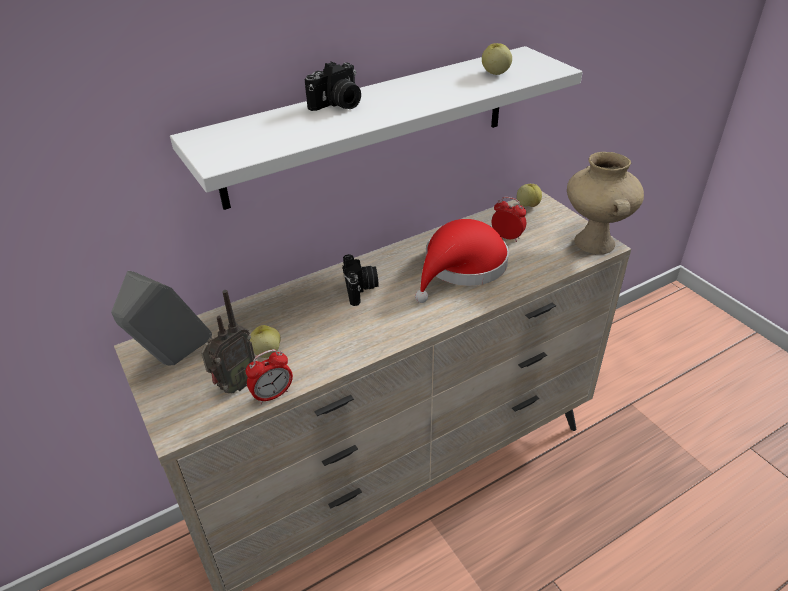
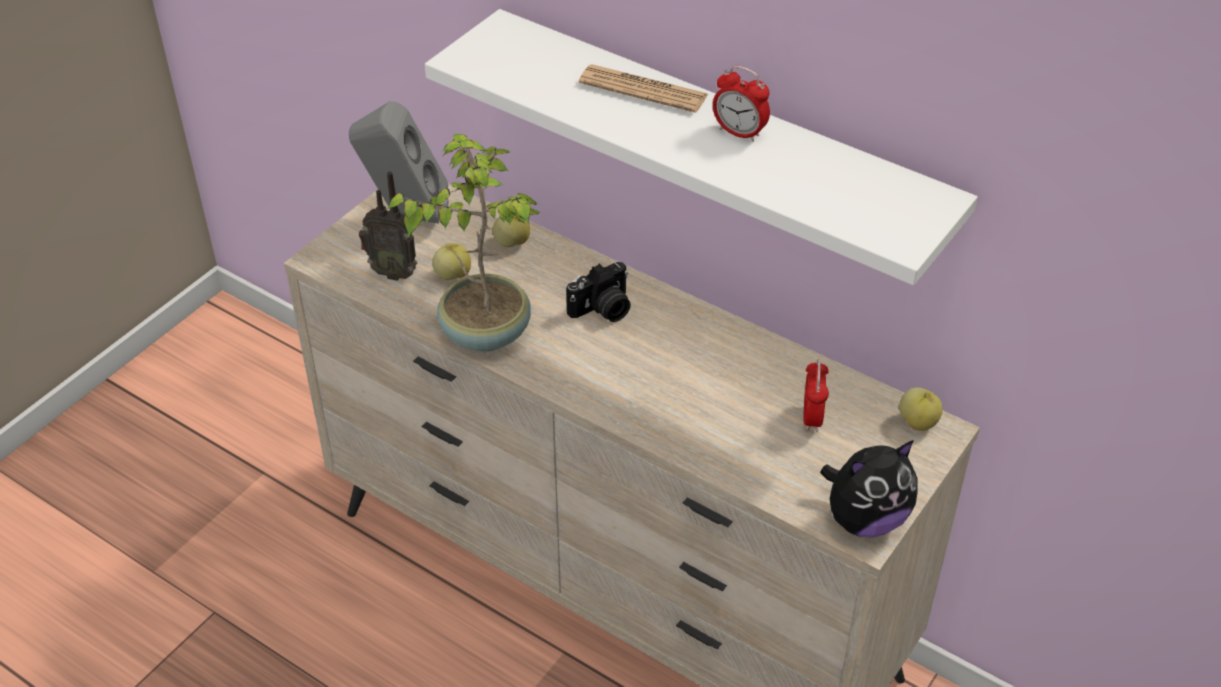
camera: 65 degrees right, 5 degrees up
(272, 395) = (393, 304): alarm clock -> alarm clock (739, 133)
(338, 105) = (643, 90): camera -> newspaper
(341, 351) = (484, 331): none -> potted plant
(461, 267) = (706, 389): red hat -> none
(495, 73) = (838, 189): apple -> apple (511, 242)
(593, 242) = (865, 519): beige vase -> plush toy

